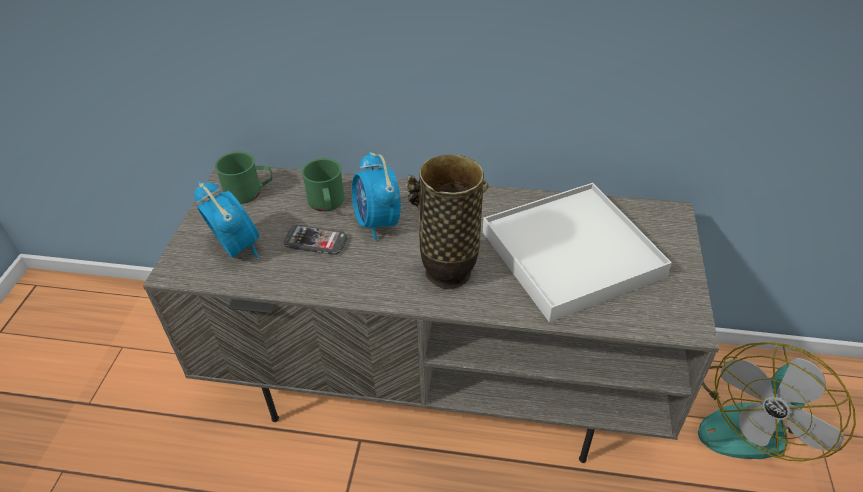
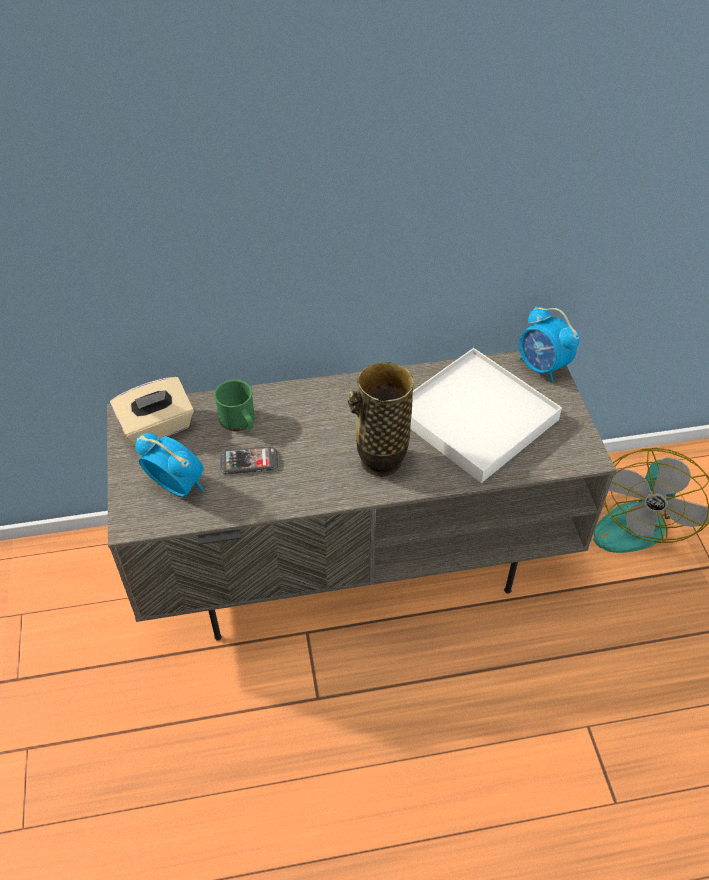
camera: 20 degrees left, 5 degrees up
(249, 191) = (157, 427): green mug -> beige tissue box
(377, 223) = (296, 430): alarm clock -> alarm clock (542, 367)

